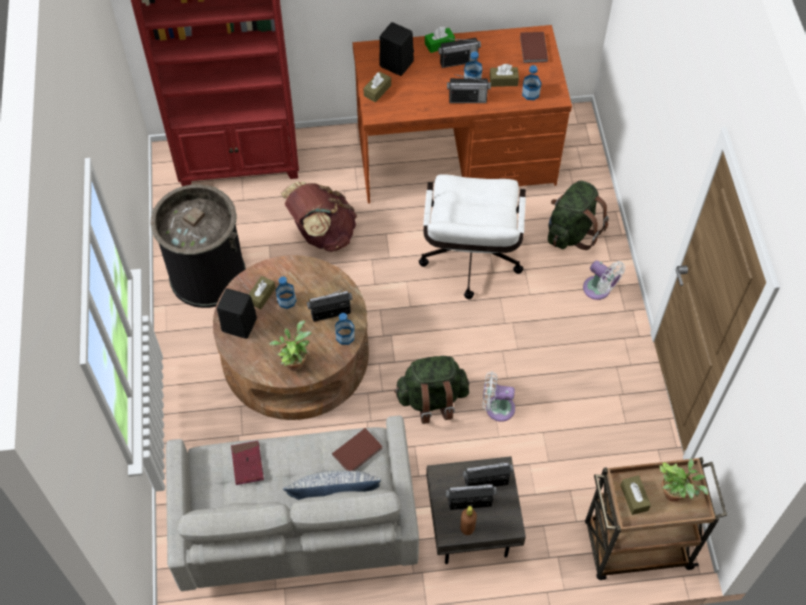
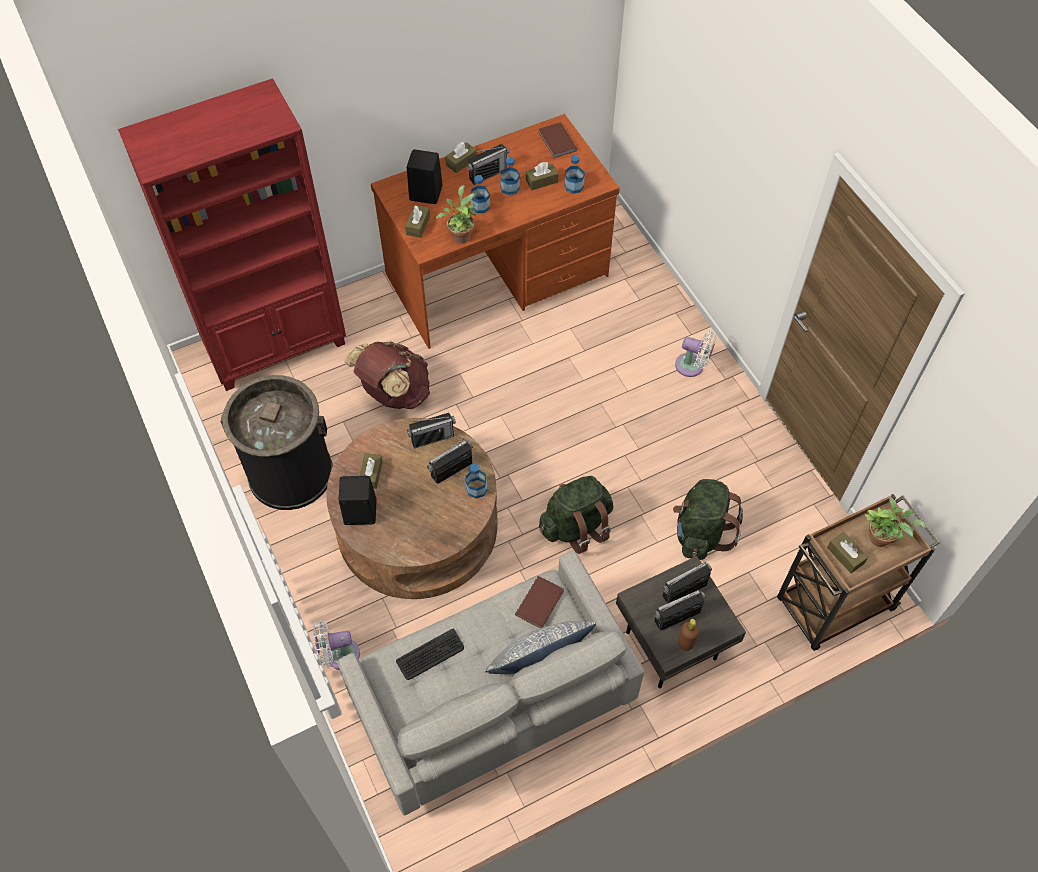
camera: 20 degrees left, 0 degrees up
(247, 463) = (430, 655): red book -> keyboard
(286, 300) = (400, 471): bottle -> bottle (480, 206)
(294, 361) = (434, 531): potted plant -> potted plant (460, 235)
(439, 44) = (461, 162): green tissue box -> brown tissue box
(467, 99) = (514, 209): radio -> radio (432, 438)
(470, 264) = (556, 378): white office chair -> none
(496, 408) = (643, 513): white fan -> white fan (339, 655)
(571, 232) = (642, 317): green backpack -> green backpack (700, 532)

